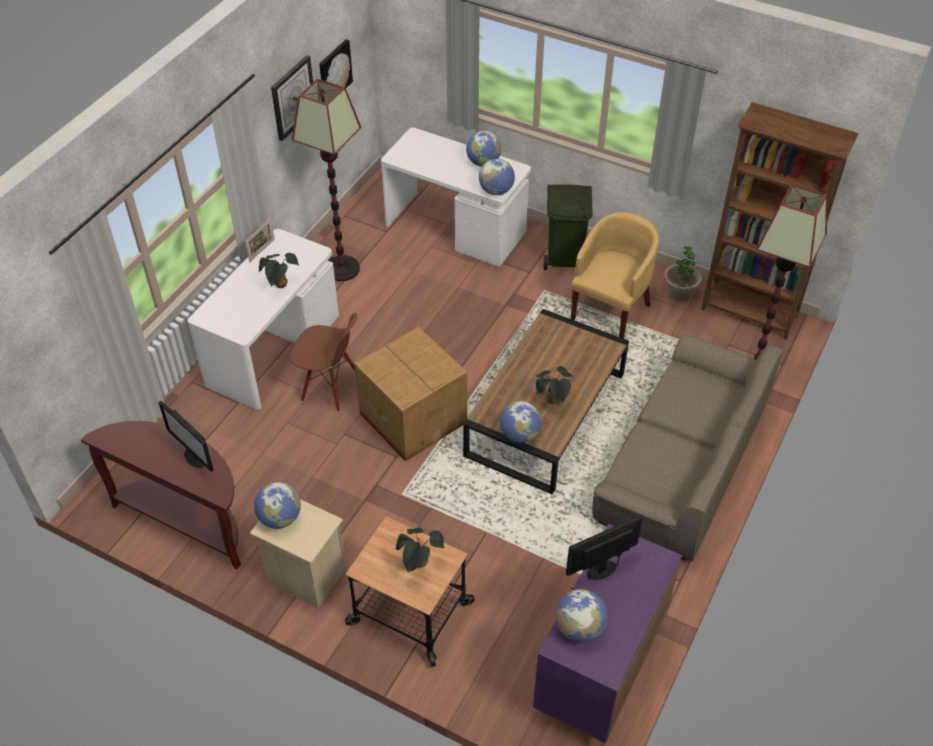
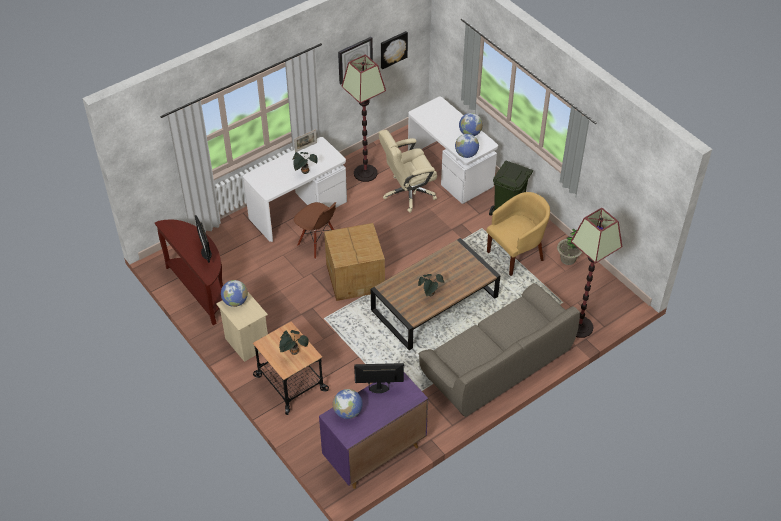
camera: 25 degrees right, 0 degrees up
(417, 276) = (408, 193): none -> beige office chair
(520, 435) = (399, 306): globe -> none
(749, 314) = (605, 287): brown bookcase -> none

